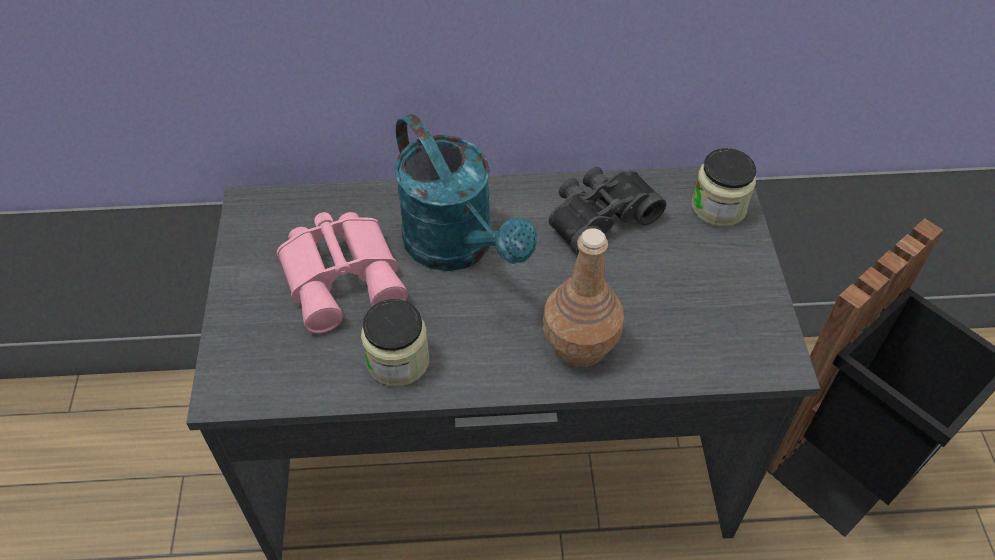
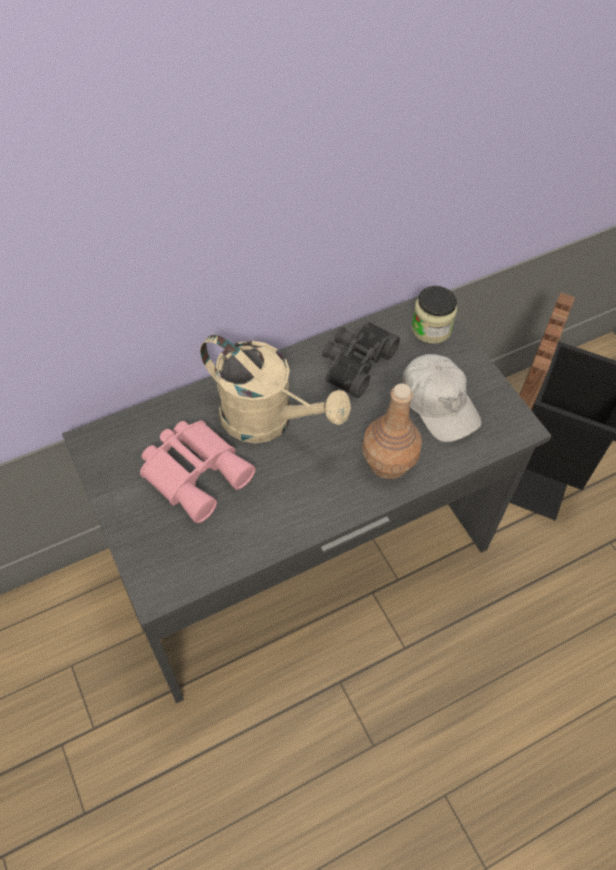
camera: 25 degrees left, 5 degrees up
(398, 361) = (270, 520): jar -> none
(458, 248) = (268, 420): turquoise watering can -> beige watering can
(682, 298) = (438, 403): none -> white cap

